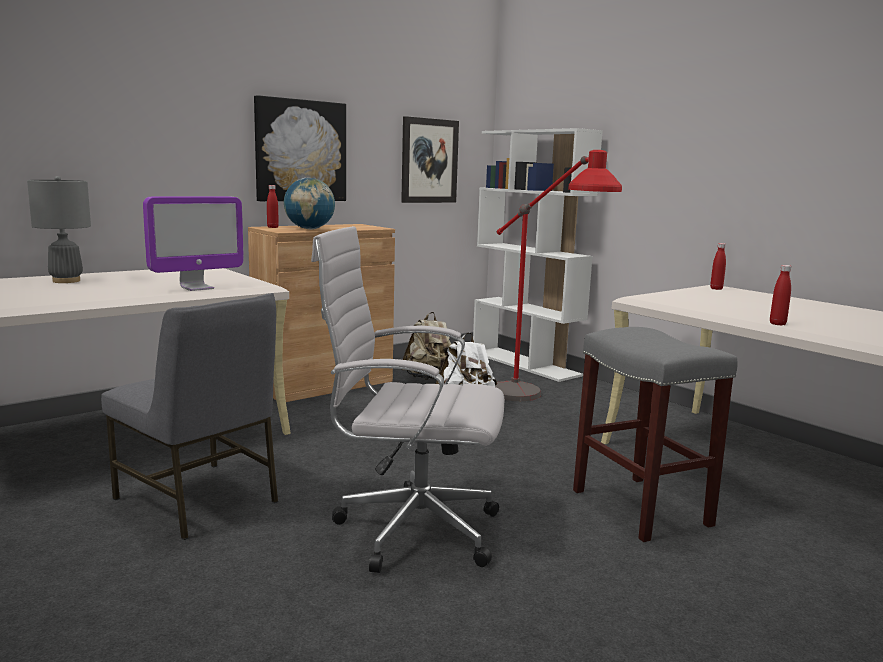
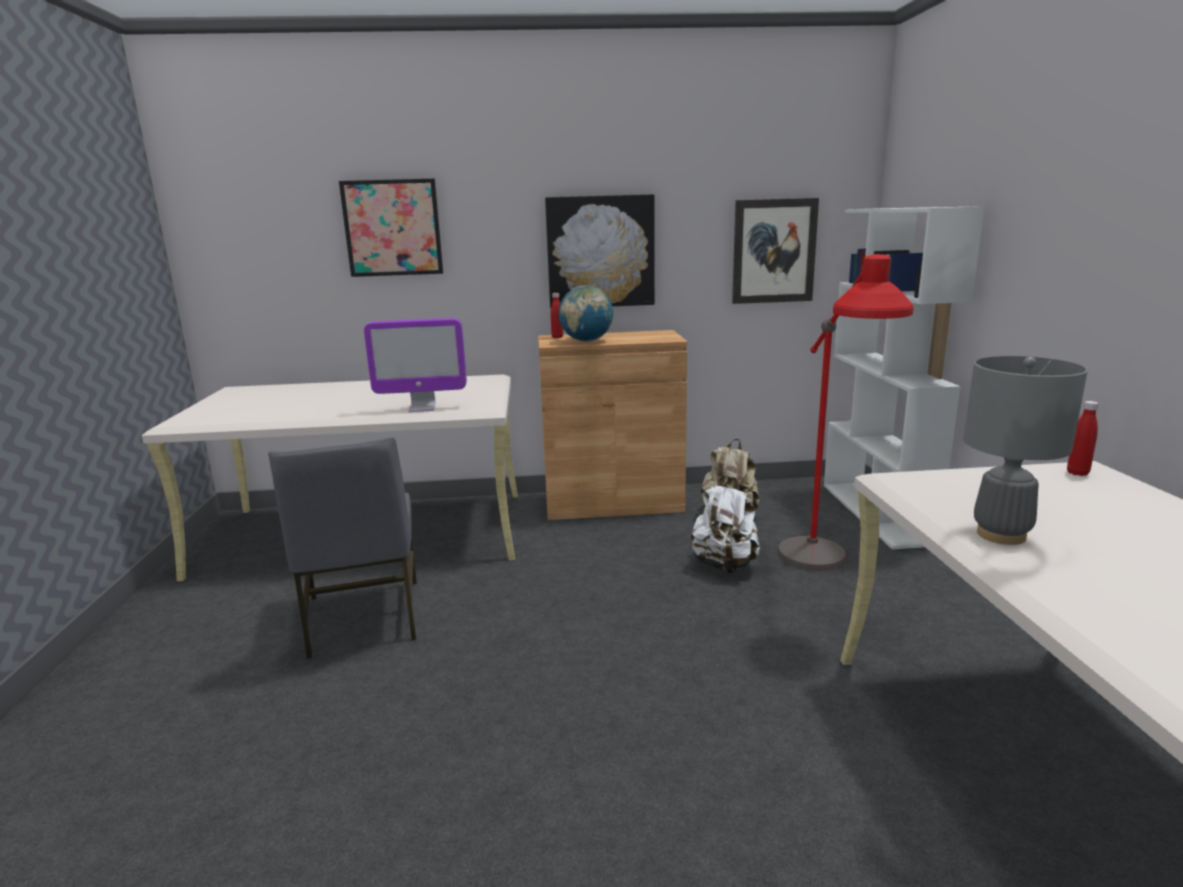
camera: 35 degrees right, 5 degrees up
(66, 281) = (348, 390): grey table lamp -> grey table lamp (1000, 535)
(99, 109) = (393, 228): none -> picture
(409, 529) = (483, 715): white office chair -> none
(638, 507) = (773, 781): grey stool -> none
(777, 324) = (1027, 579): red bottle -> none

